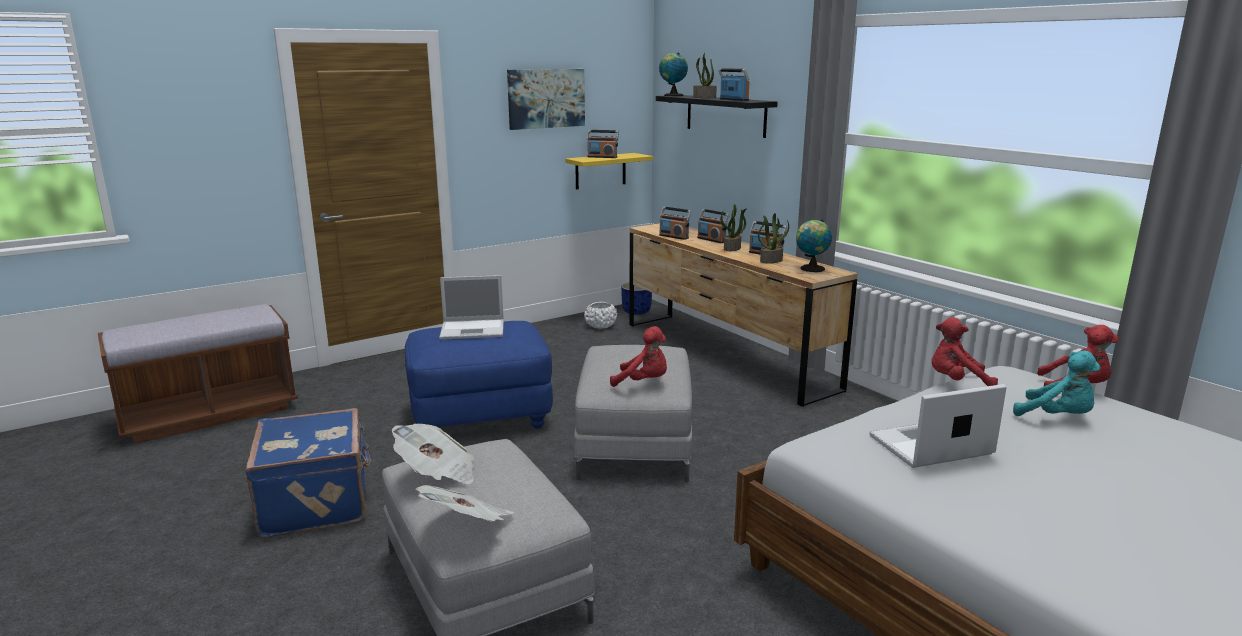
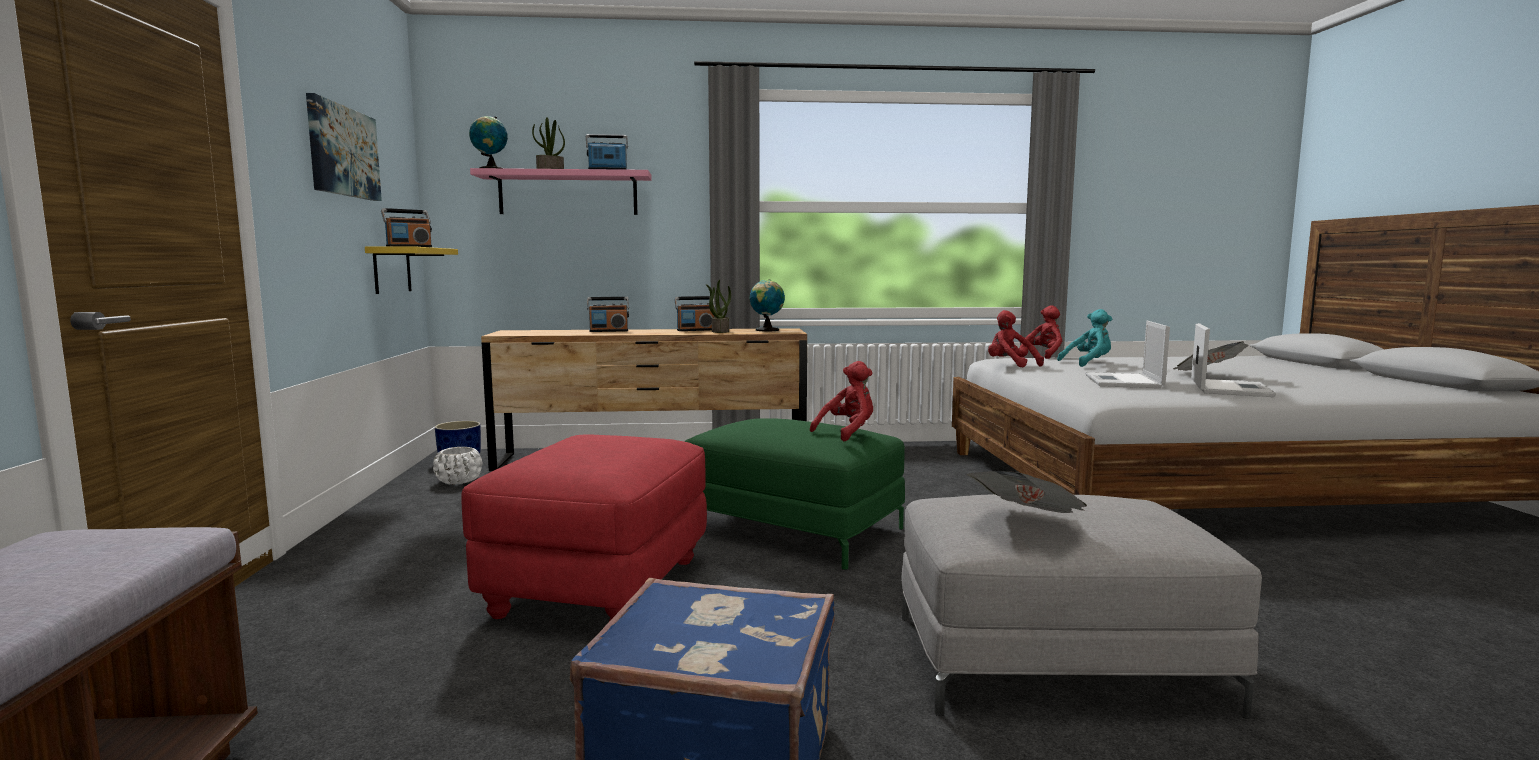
camera: 60 degrees left, 10 degrees down
(467, 525) = (1177, 526): newspaper -> newspaper (1208, 374)
(474, 329) = (577, 448): laptop -> laptop (1229, 388)
(481, 416) = (599, 586): blue ottoman -> red ottoman
(633, 442) = (791, 529): grey ottoman -> green ottoman
(674, 237) = (565, 334): radio -> none
(725, 115) = (568, 194): black shelf -> pink shelf
(732, 248) = (655, 331): potted plant -> none
(956, 382) = (1010, 365): red plush toy -> red plush toy turned 105 degrees clockwise

